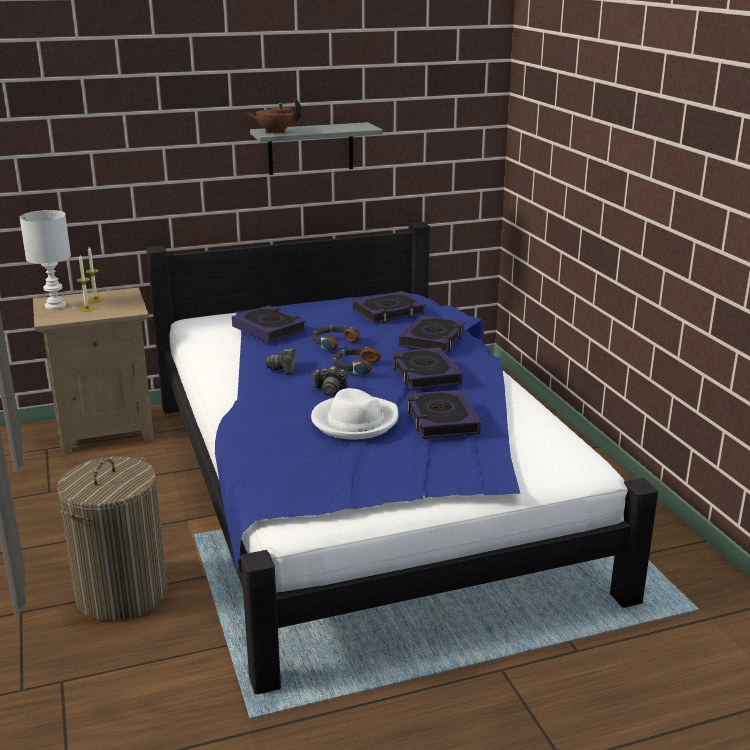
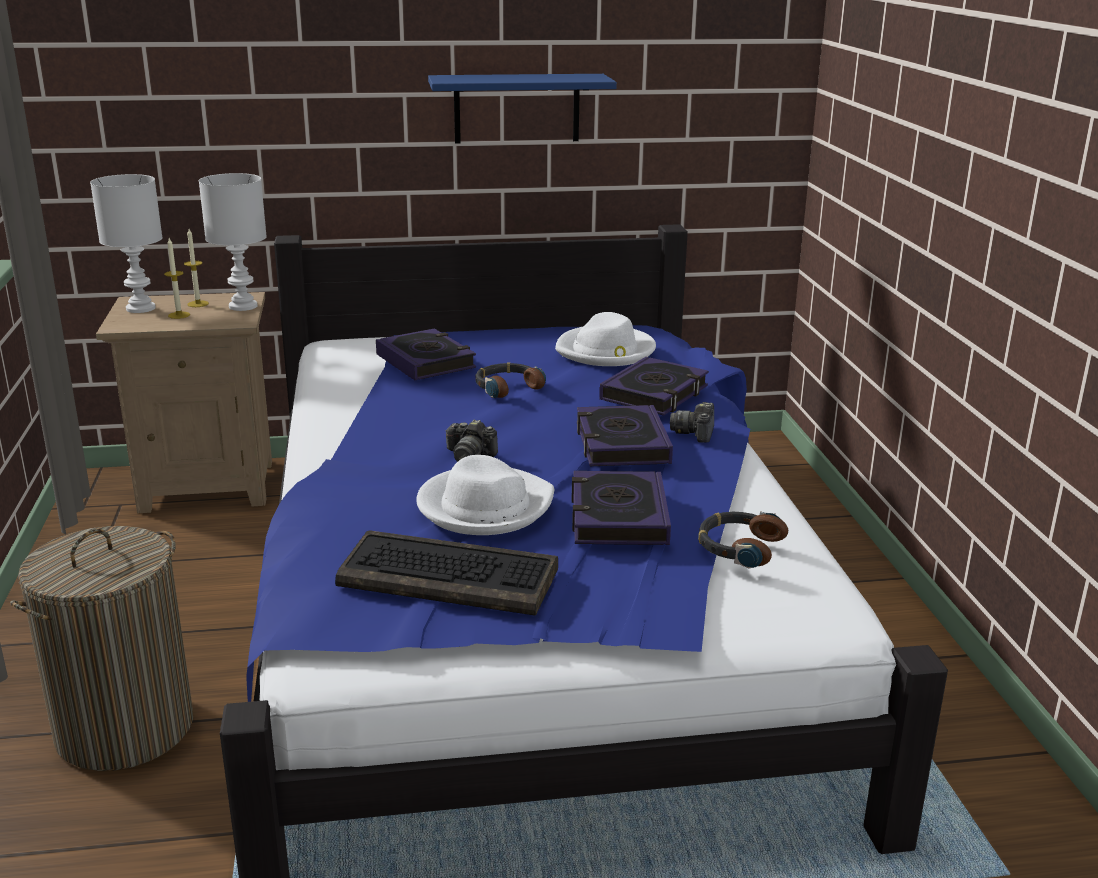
camera: 10 degrees right, 0 degrees up
(129, 299) = (242, 306): none -> white table lamp
(275, 132) = (458, 79): brown teapot -> none
(284, 369) = (420, 419): camera -> camera (695, 433)
(310, 148) = (516, 108): grey shelf -> blue shelf
(354, 465) = (451, 577): none -> keyboard
(355, 366) = (522, 423): headphones -> headphones (738, 547)
(388, 312) = (606, 351): book -> white hat

